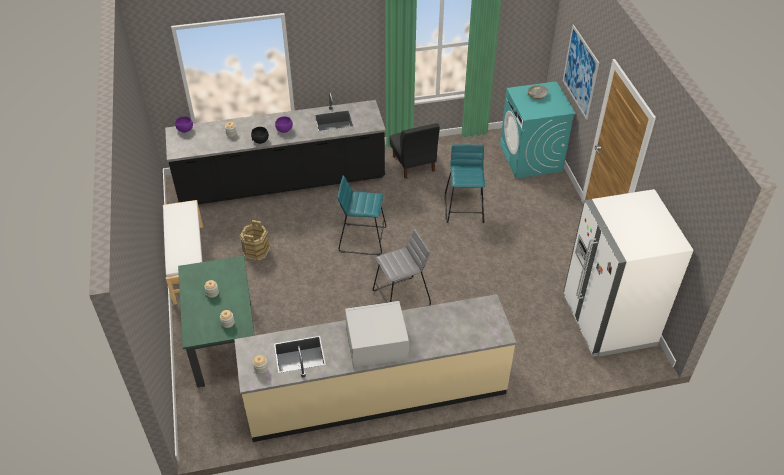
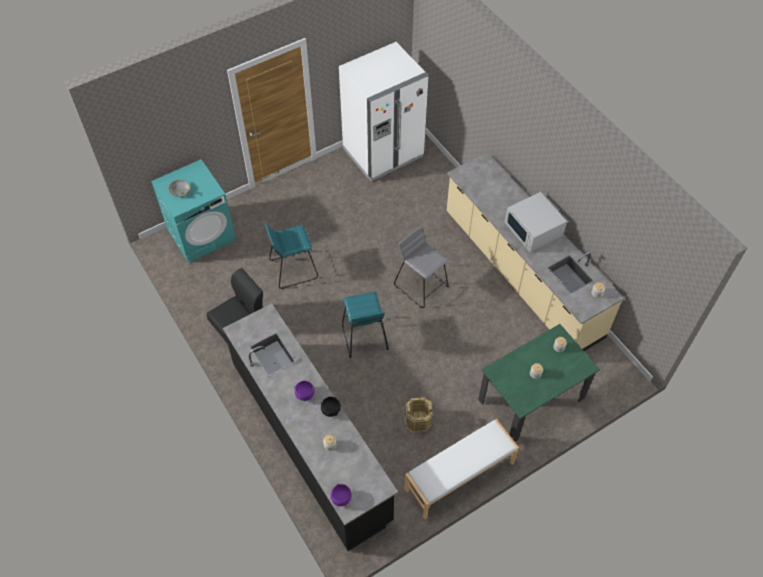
camera: 110 degrees left, 10 degrees up
(580, 72) = (184, 132): picture -> none

